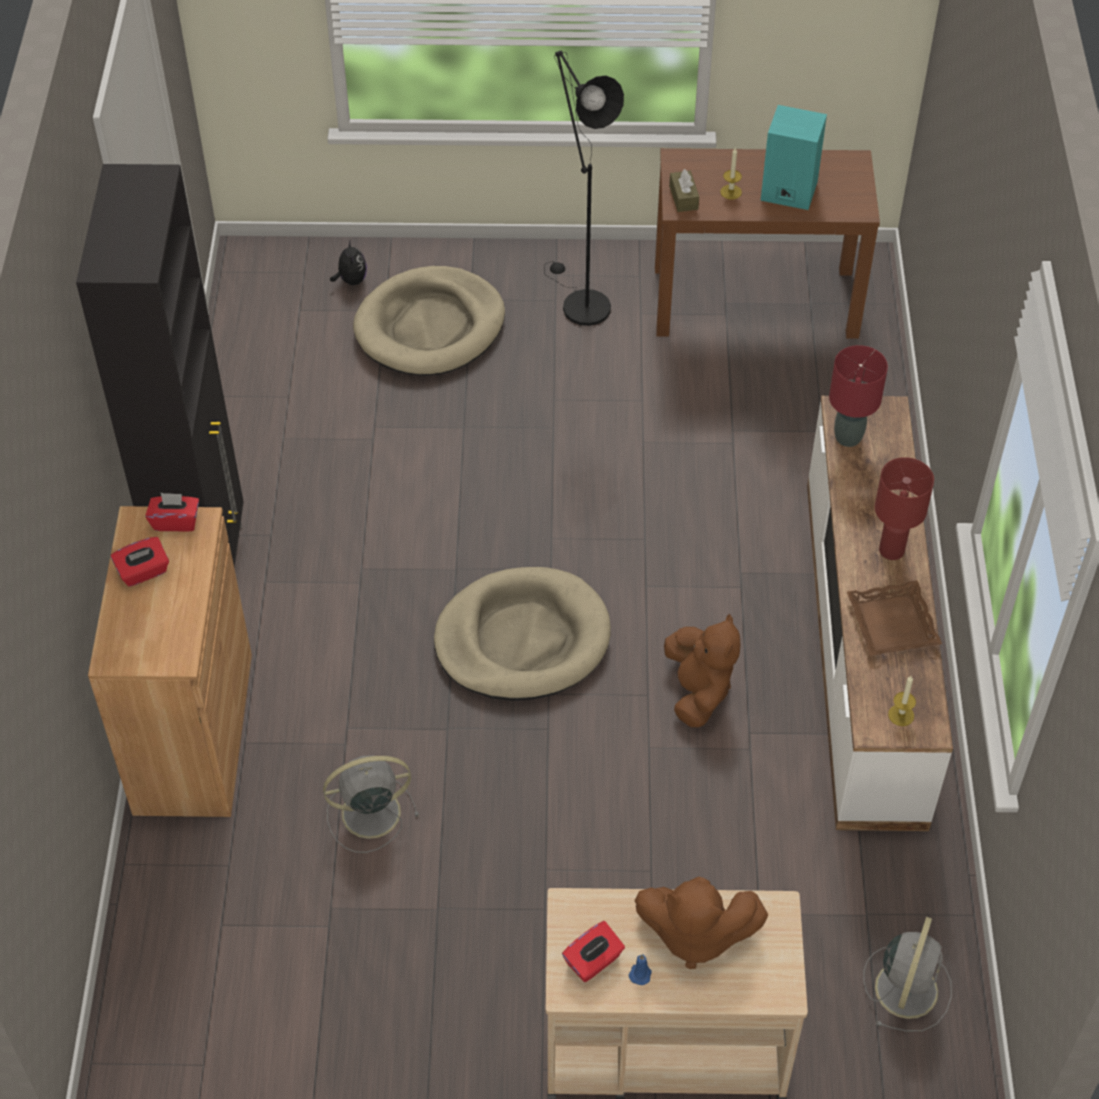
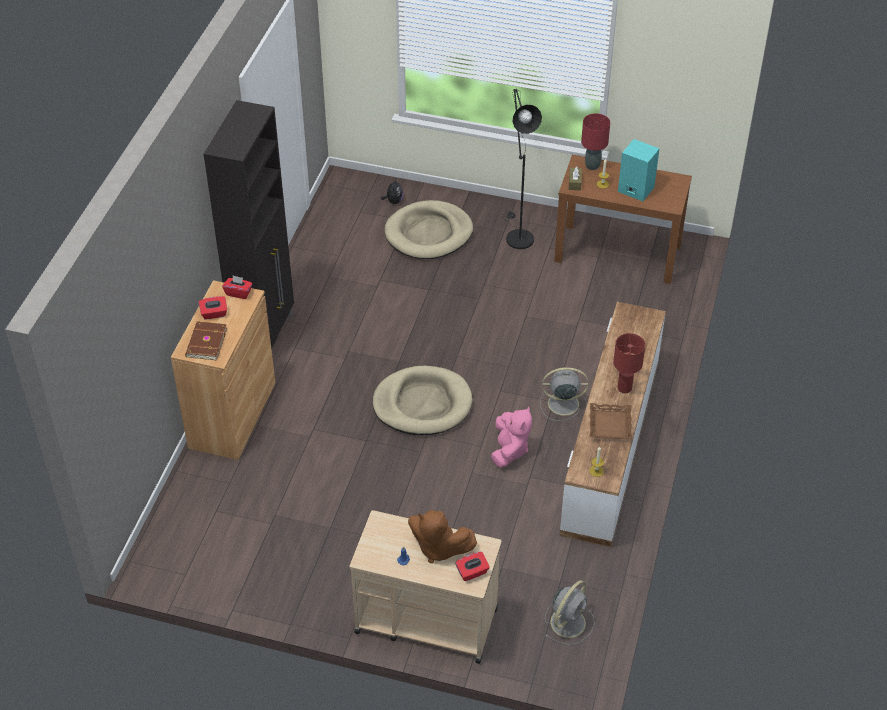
camera: 15 degrees right, 5 degrees down
(145, 633) = (205, 343): none -> brown book
(368, 813) = (310, 473): grey fan -> grey fan (561, 404)
(593, 961) = (382, 549): red tissue box -> red tissue box (472, 572)
(698, 691) = (509, 450): brown plush toy -> pink plush toy
(848, 437) = (623, 325): red table lamp -> red table lamp (592, 165)

